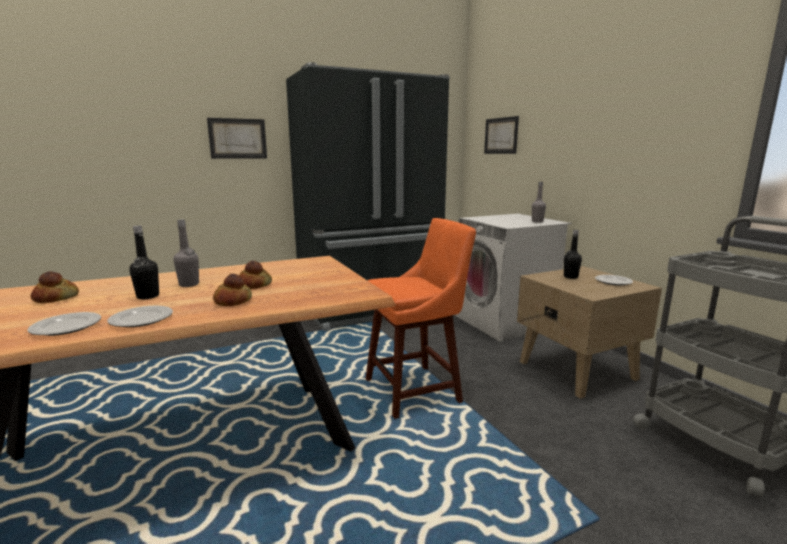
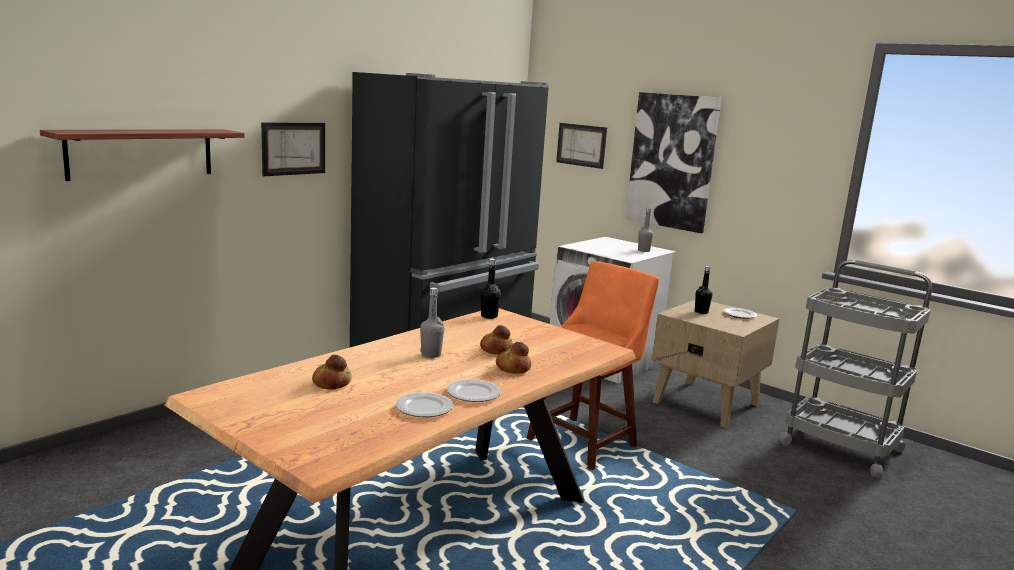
camera: 25 degrees left, 0 degrees up
(106, 137) = (141, 153): none -> shelf
(148, 296) = (422, 371): black bottle -> black bottle (489, 316)
(569, 137) = (672, 161): none -> picture

